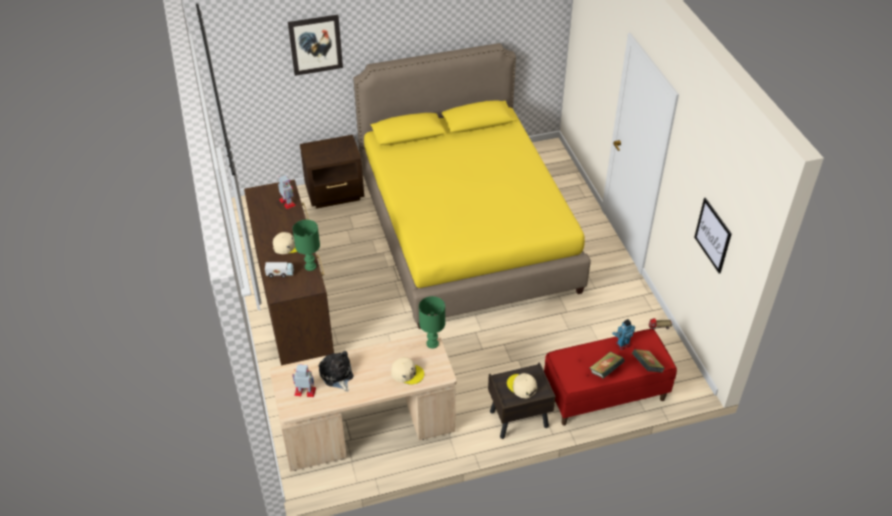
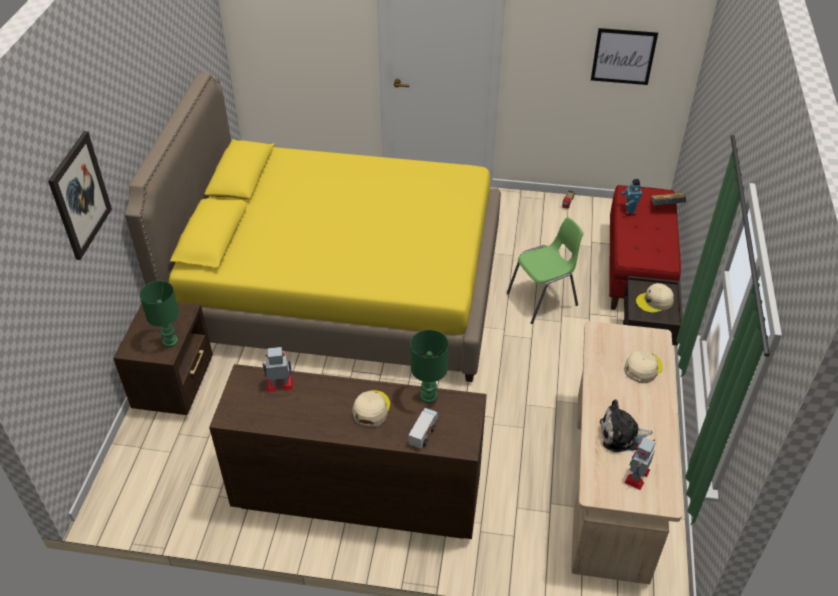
camera: 65 degrees left, 0 degrees up
(432, 343) = (604, 332): green table lamp -> green table lamp (169, 342)
(528, 344) = (543, 300): none -> green chair
(605, 371) = (660, 235): book -> none

